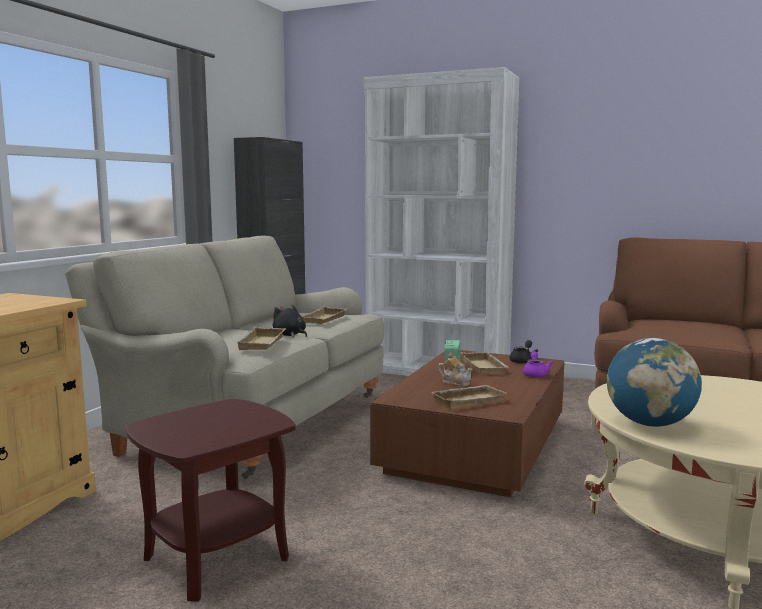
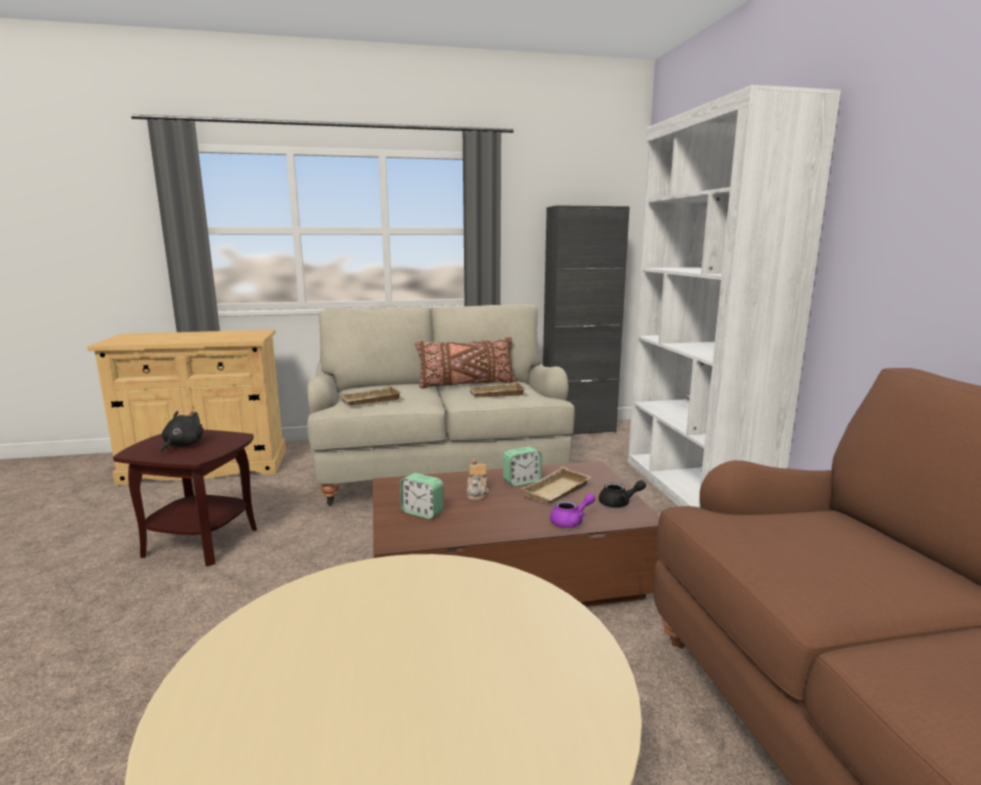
camera: 55 degrees right, 5 degrees up
(268, 321) = (466, 385): none -> brown pillow
(290, 335) = (428, 400): black plush toy -> black plush toy (182, 445)
(468, 400) = (422, 512): beige tray -> alarm clock
(650, 424) = (291, 612): globe -> none

